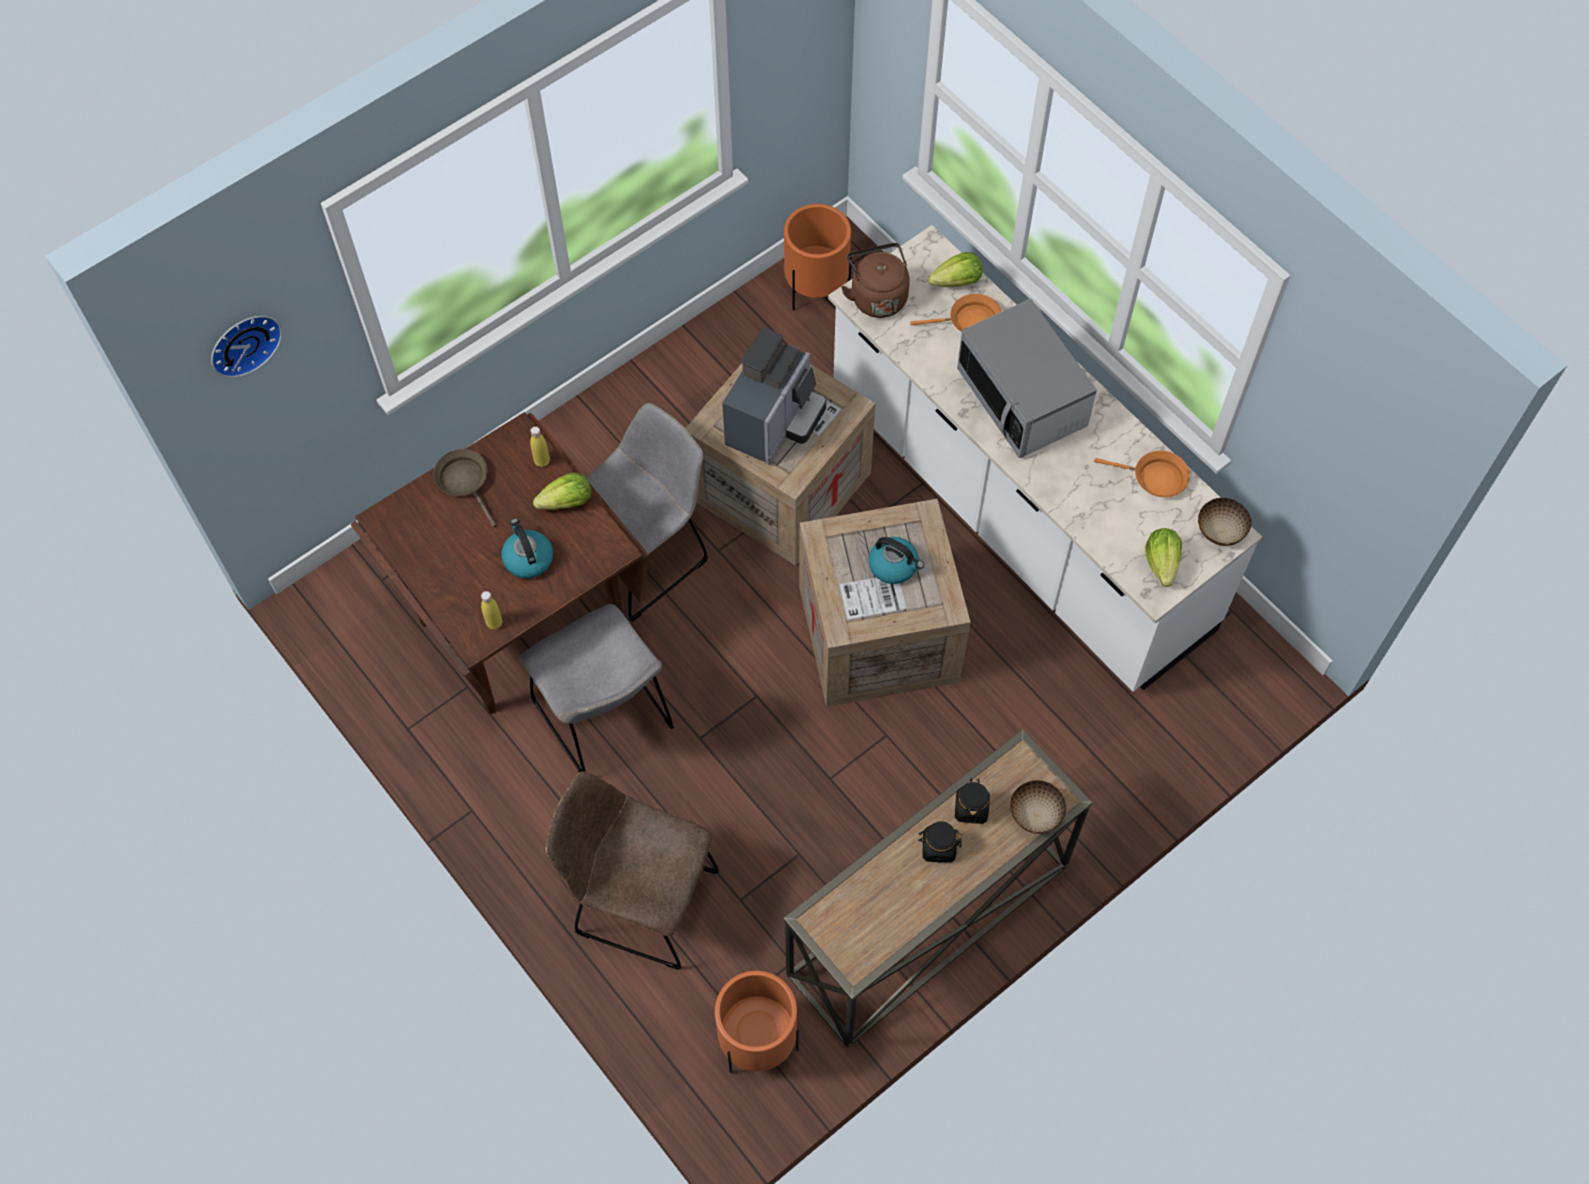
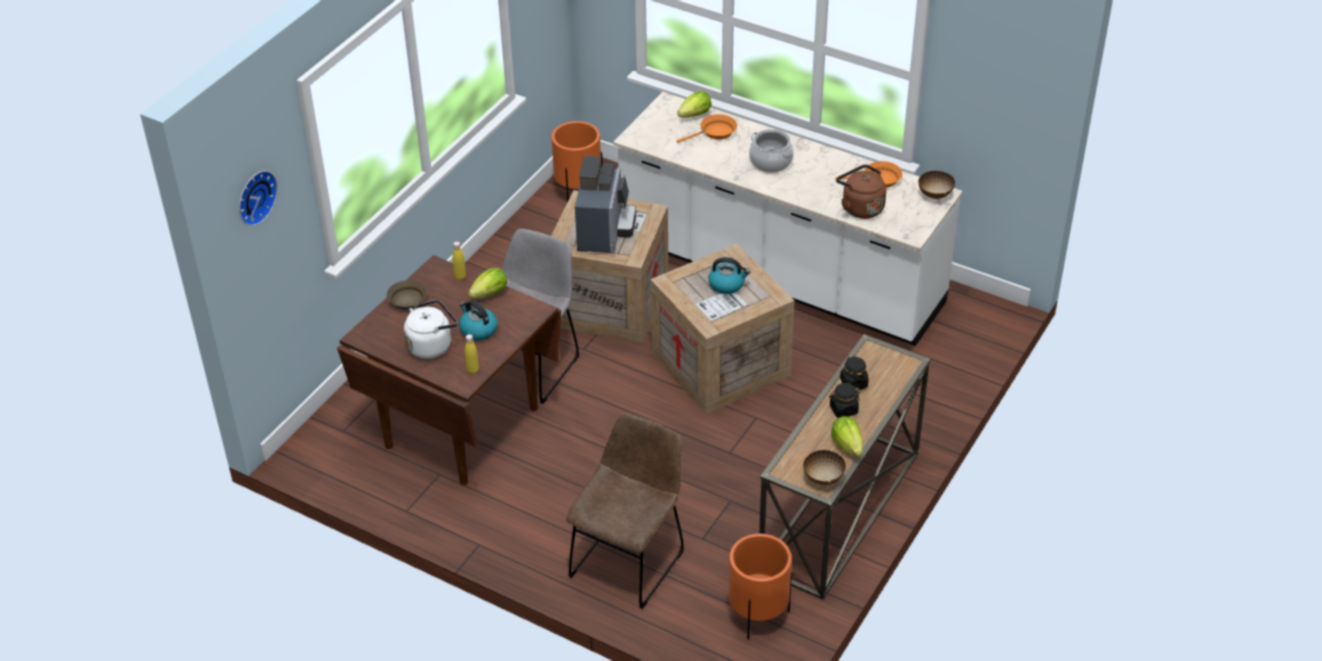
camera: 20 degrees left, 20 degrees down
(462, 564) = (432, 345): none -> white kettle
(606, 720) = (552, 465): grey chair -> none
(639, 900) = (630, 560): brown chair -> brown chair turned 120 degrees clockwise
(877, 296) = (646, 134): brown kettle -> brown kettle (860, 207)
(1022, 399) = (771, 161): microwave -> cooking pot
(1034, 814) = (897, 374): bowl -> bowl (823, 478)
(1162, 563) = (907, 219): lettuce -> lettuce (847, 445)

